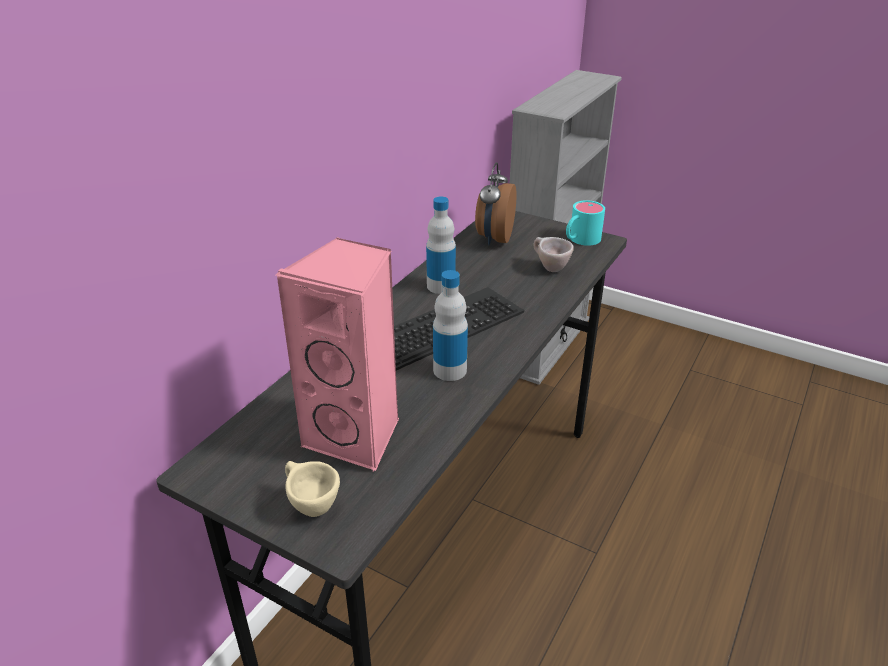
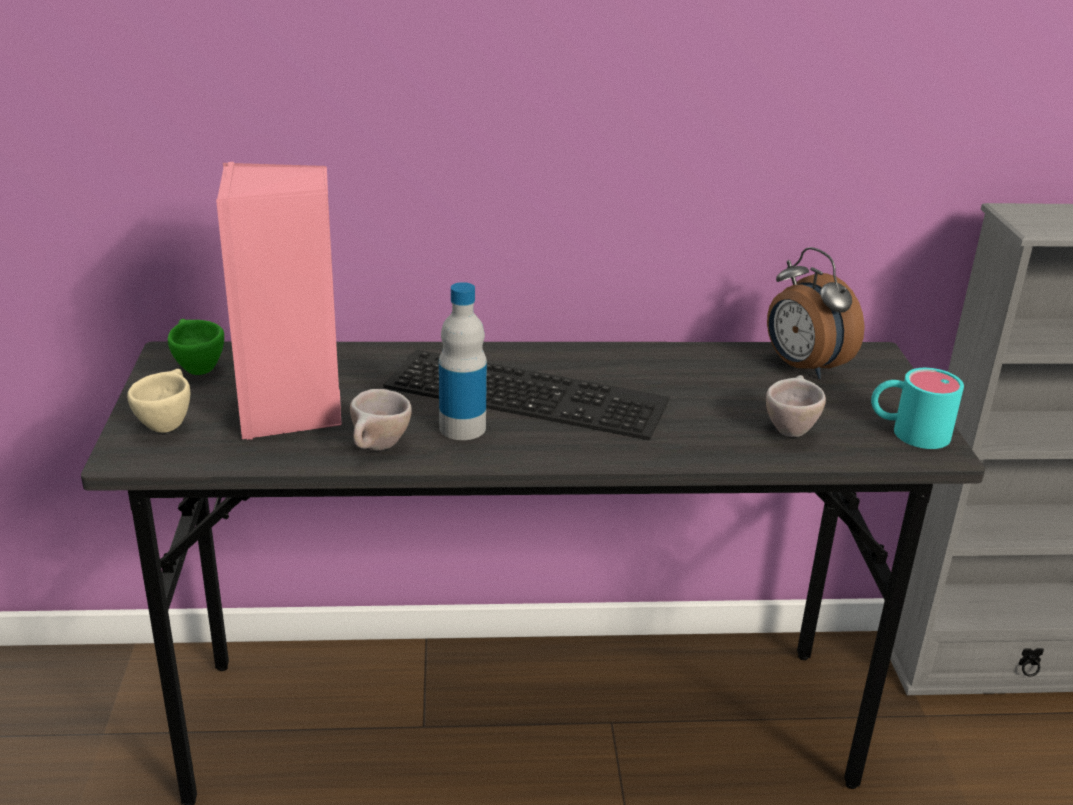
camera: 55 degrees right, 5 degrees down
(236, 464) = (196, 368): none -> green cup
(441, 286) = (631, 368): bottle -> none
(444, 413) = (378, 449): none -> beige cup
(494, 238) = (803, 367): alarm clock -> alarm clock turned 105 degrees counterclockwise

